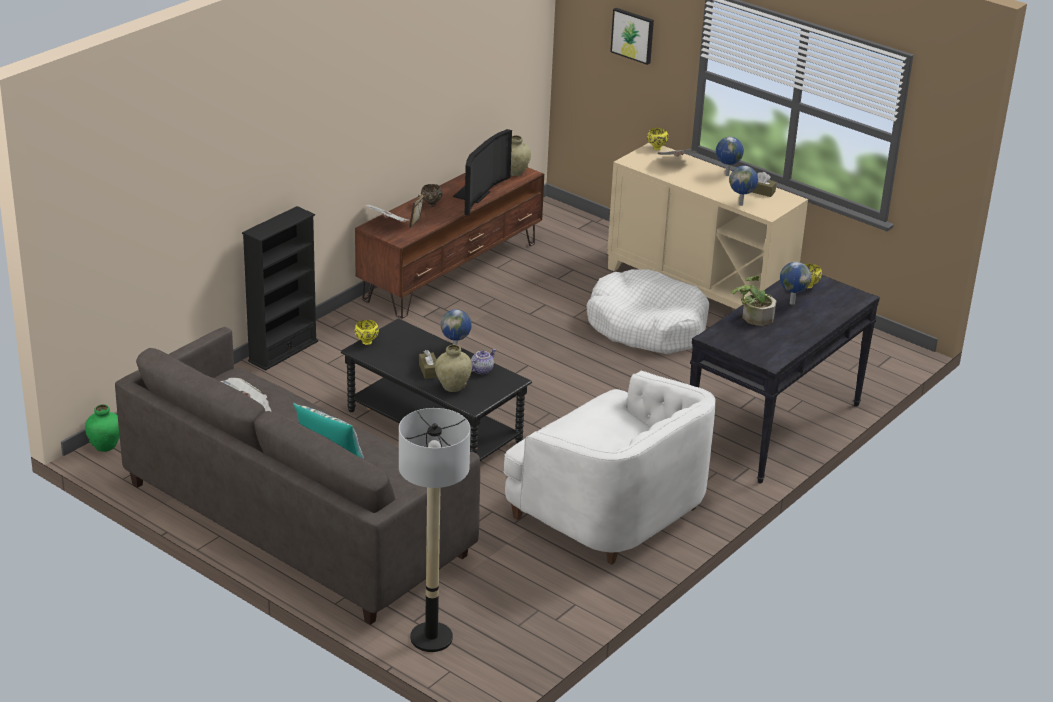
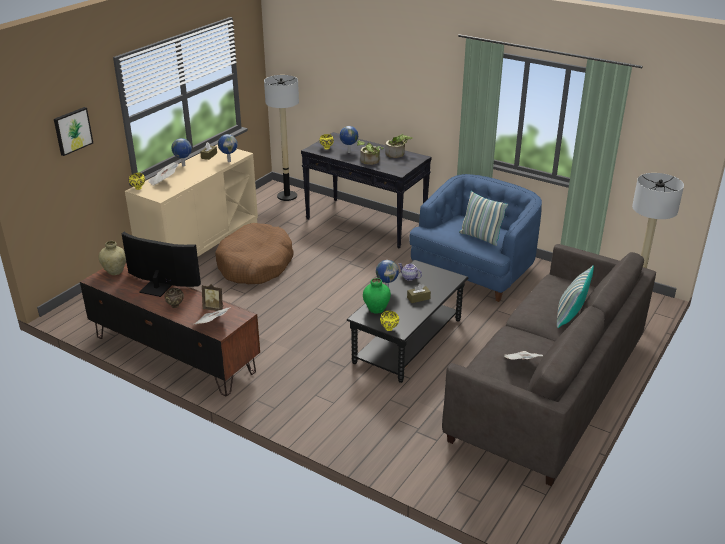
camera: 95 degrees left, 0 degrees up
(105, 446) = (504, 517): green vase -> green vase (376, 309)
(283, 351) = (320, 431): black bookcase -> none
(453, 387) = (436, 287): beige vase -> none
(576, 438) = (480, 237): none -> pillow
(609, 510) = (473, 270): white armchair -> blue armchair
(647, 326) = (255, 265): white dog bed -> brown dog bed
(784, 344) = (397, 154): none -> potted plant
(868, 361) = (287, 196): none -> floor lamp

